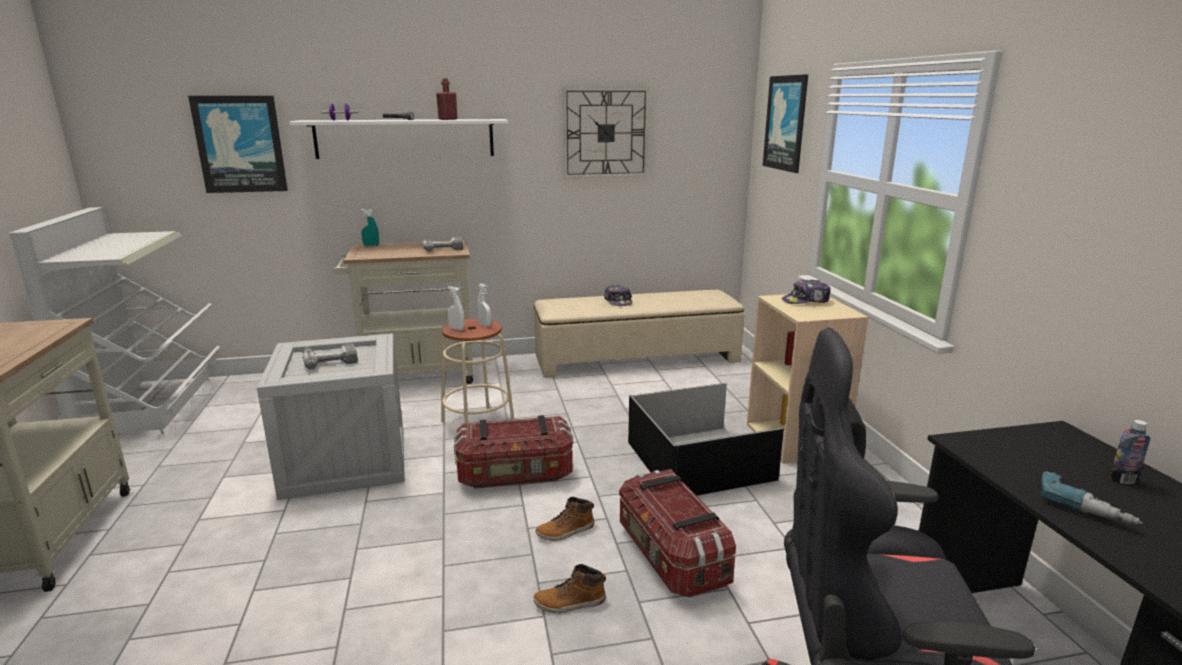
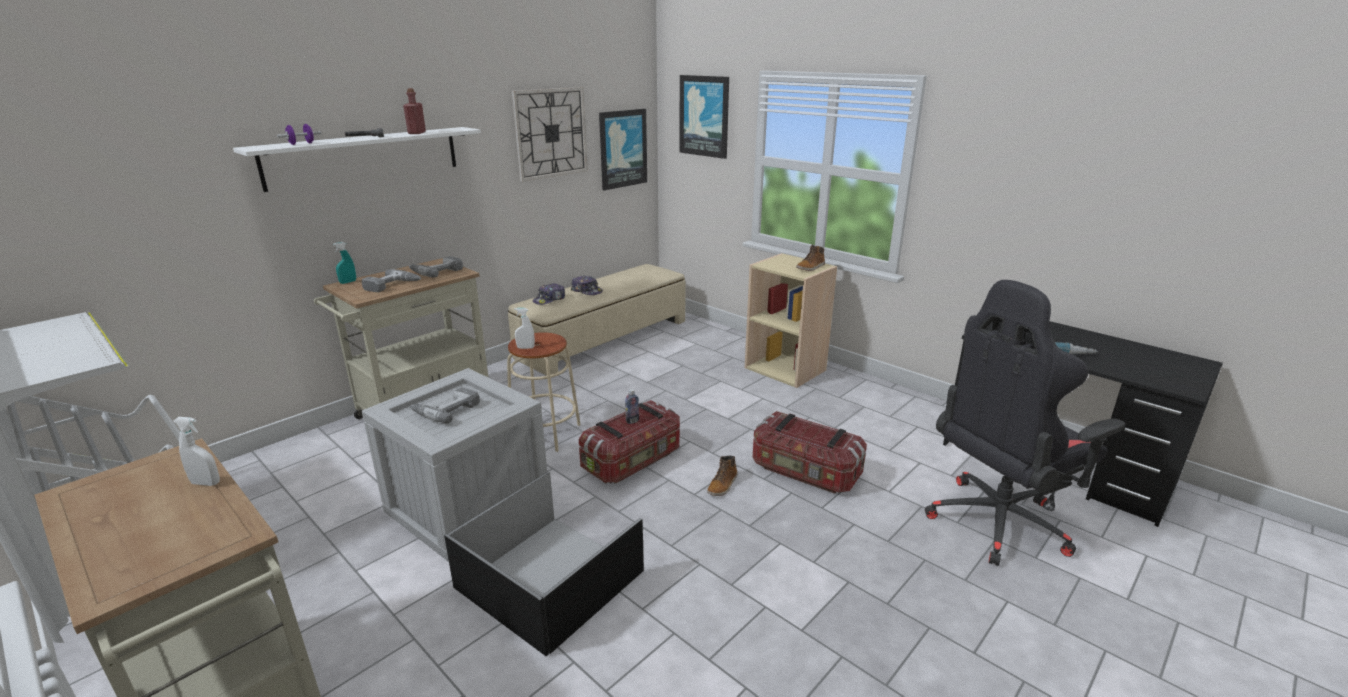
camera: 35 degrees left, 5 degrees up
(240, 144) = (160, 185): picture -> picture (622, 149)
(391, 253) = (393, 286): none -> power drill
(484, 325) = (544, 338): white spray bottle -> white spray bottle (206, 483)
(570, 603) = (785, 528): boot -> boot (811, 267)
(700, 462) = (747, 404): black storage box -> black storage box (552, 580)
(806, 301) = (785, 262): cap -> cap (549, 300)
(1122, 480) = (1059, 333): bottle -> bottle (632, 421)

